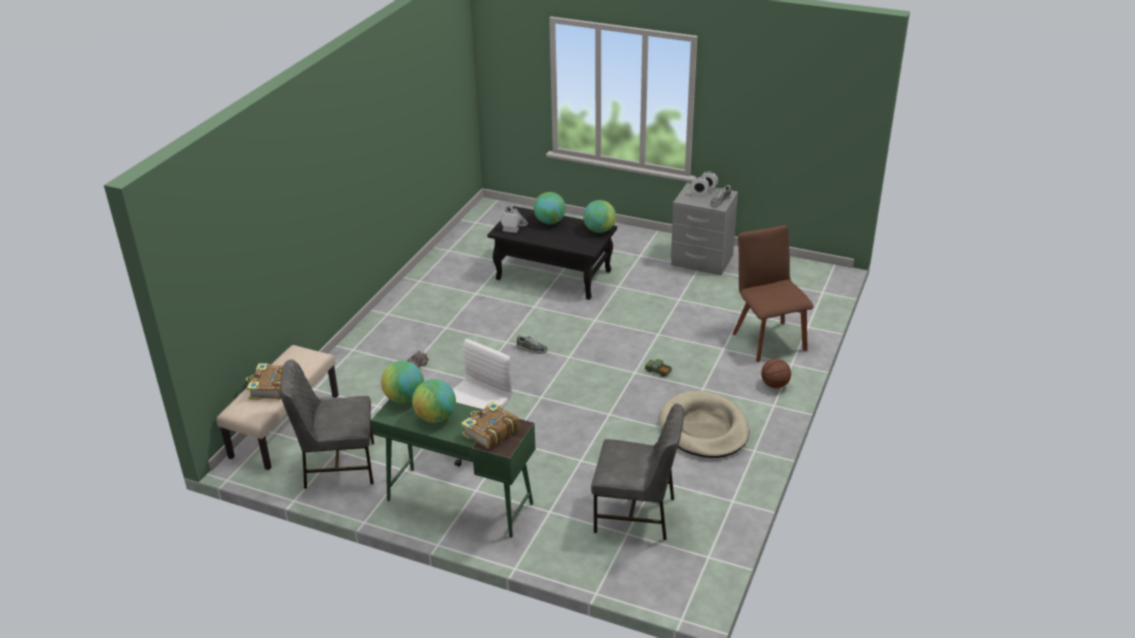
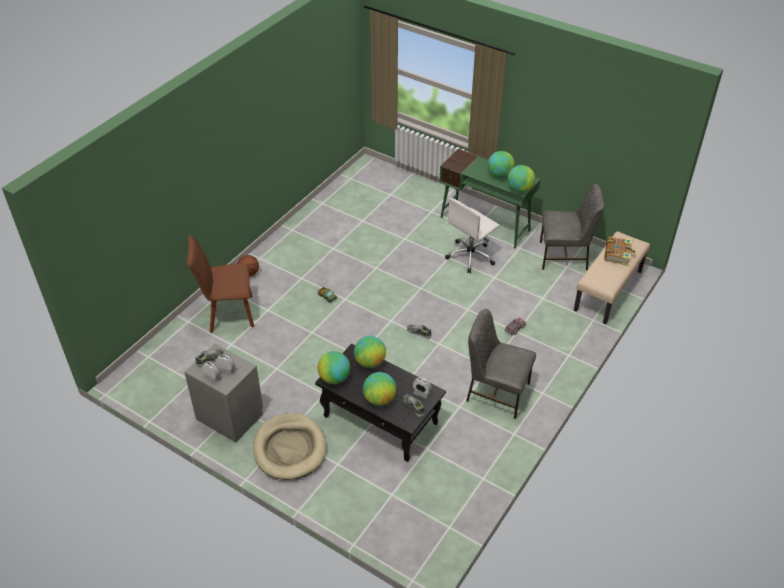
camera: 170 degrees left, 10 degrees up
(490, 432) = (467, 163): book -> none
(568, 244) = (370, 362): none -> globe
(636, 514) = (381, 203): grey chair -> grey chair (496, 392)
(704, 429) = (316, 248): beige dog bed -> beige dog bed (290, 448)
(767, 339) = (228, 313): brown chair -> brown chair turned 90 degrees clockwise

